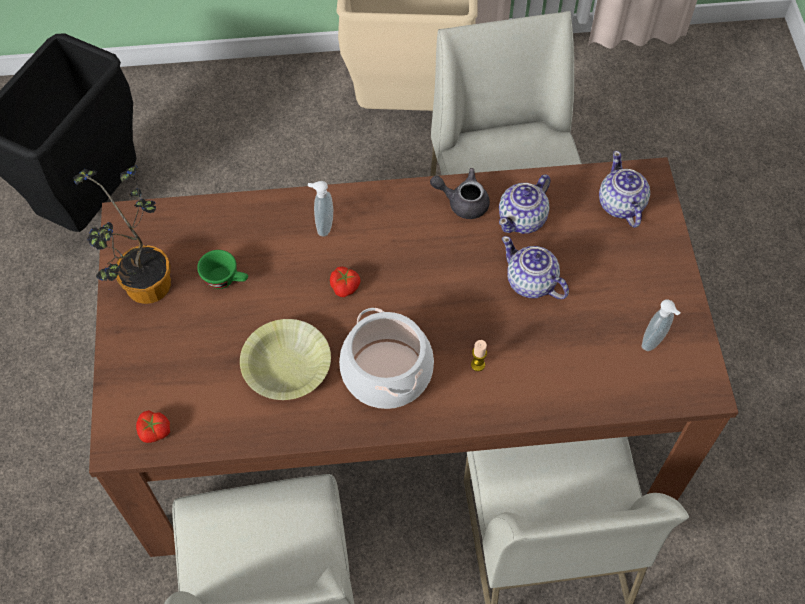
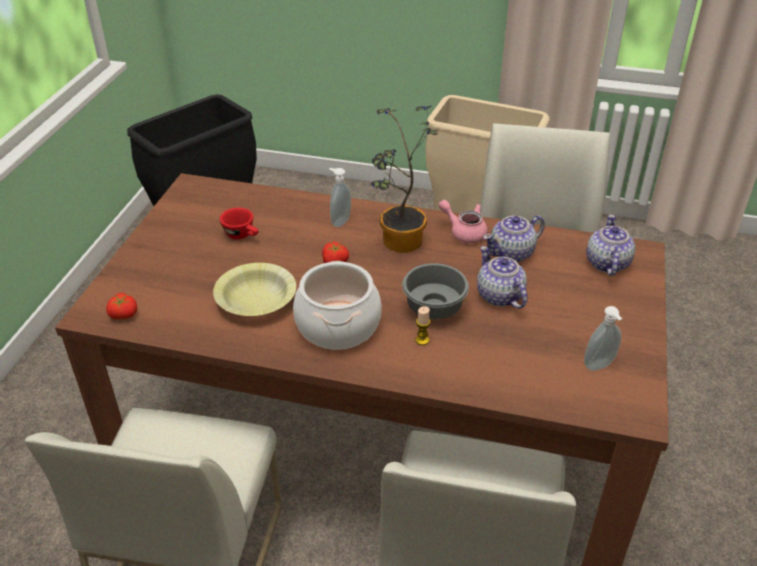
camera: 20 degrees right, 20 degrees down
(145, 291) = (177, 228): potted plant -> potted plant (398, 244)
(226, 279) = (242, 235): green cup -> red cup
(462, 202) = (464, 232): grey teapot -> pink teapot
(474, 320) = (434, 309): none -> grey bowl

